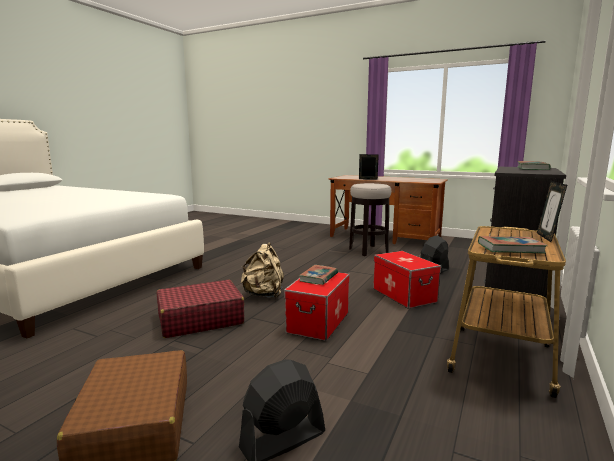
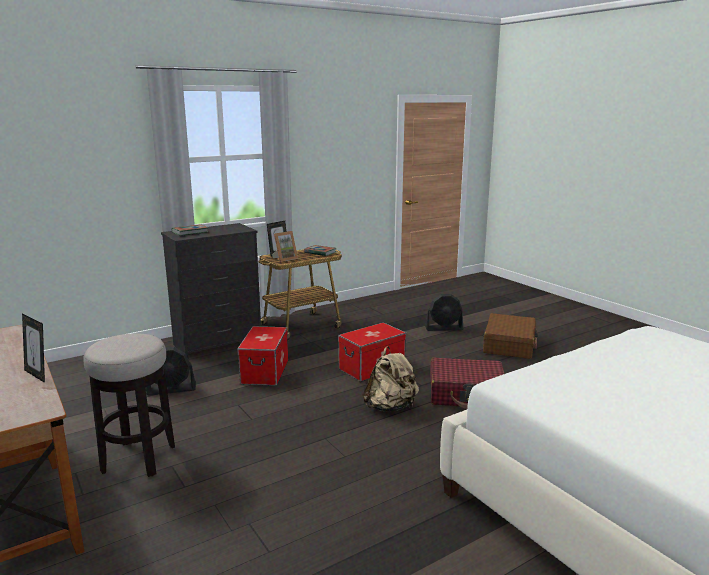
camera: 150 degrees left, 5 degrees up
(318, 277) = (368, 336): book -> none
(510, 234) = (285, 259): none -> picture frame

